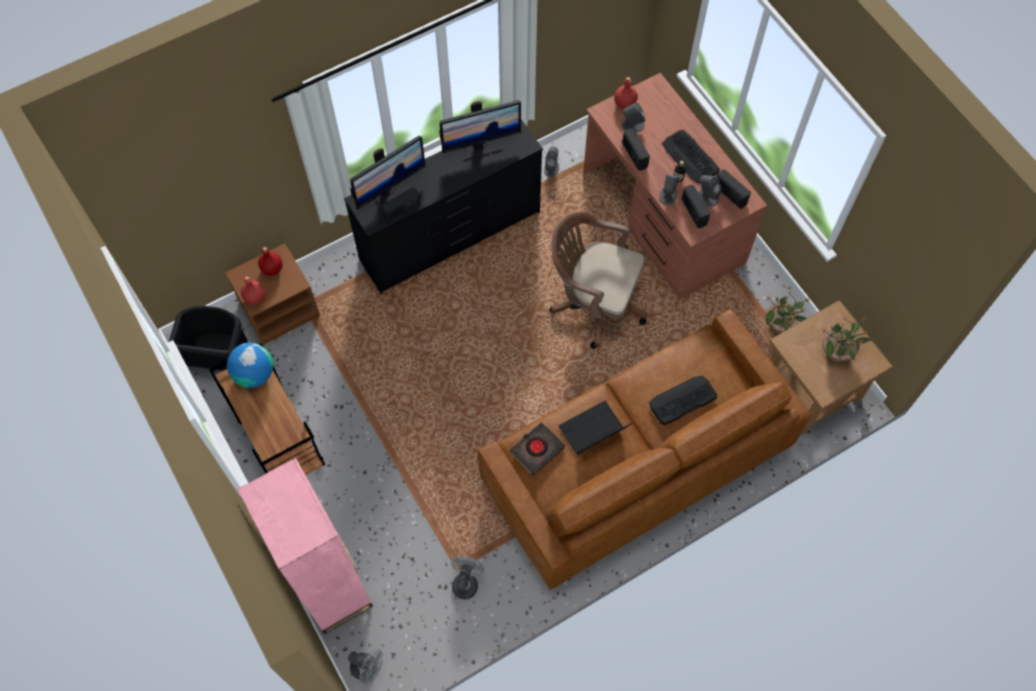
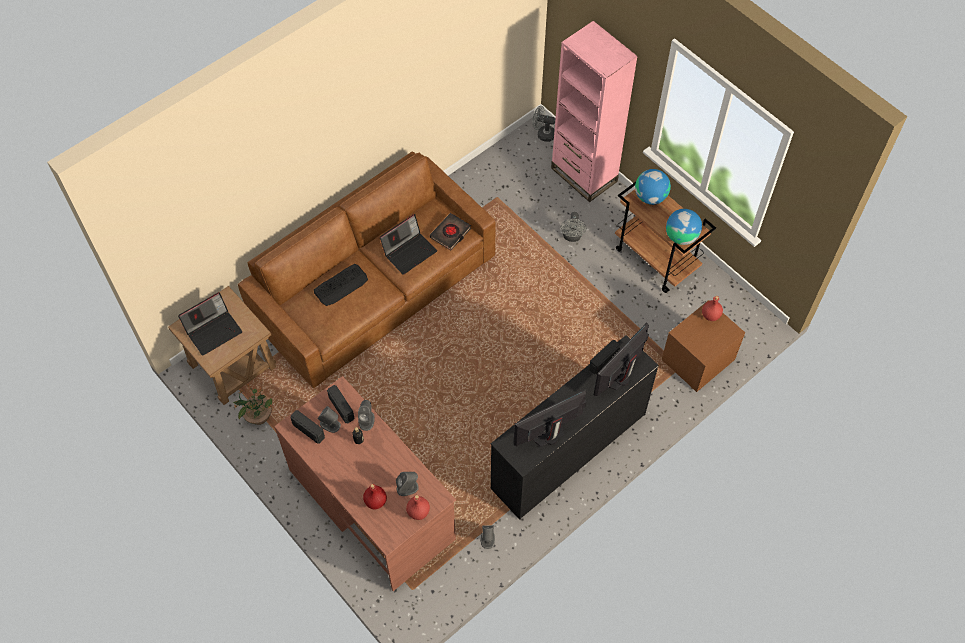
camera: 170 degrees right, 5 degrees down
(221, 360) = (728, 311): black trash can -> none
(271, 436) = (650, 196): none -> globe
(272, 269) = (706, 341): red bottle -> red bottle (375, 501)
(466, 582) = (489, 191): grey fan -> grey fan (572, 237)
(593, 302) = (426, 410): brown office chair -> none
(634, 155) = (402, 456): radio -> none
(690, 157) = (348, 463): keyboard -> none
(837, 352) = (214, 330): potted plant -> laptop

